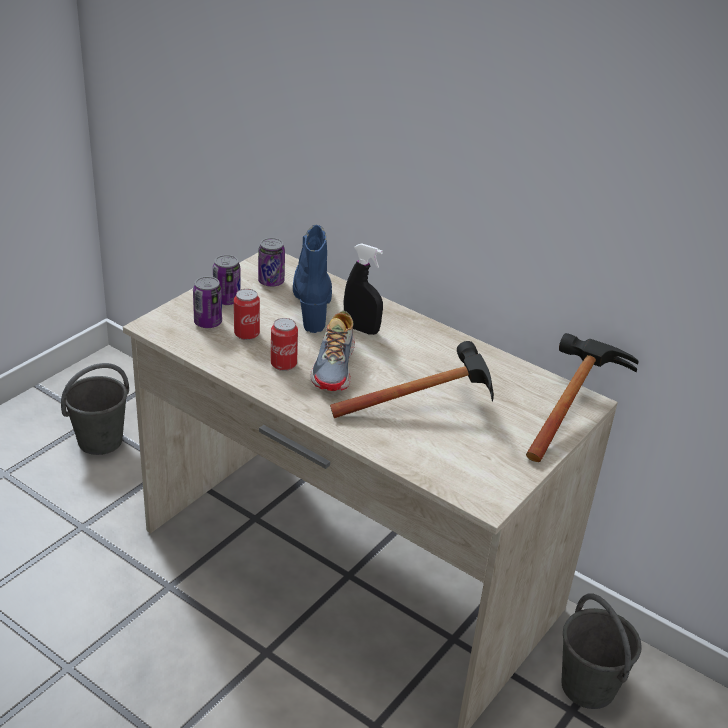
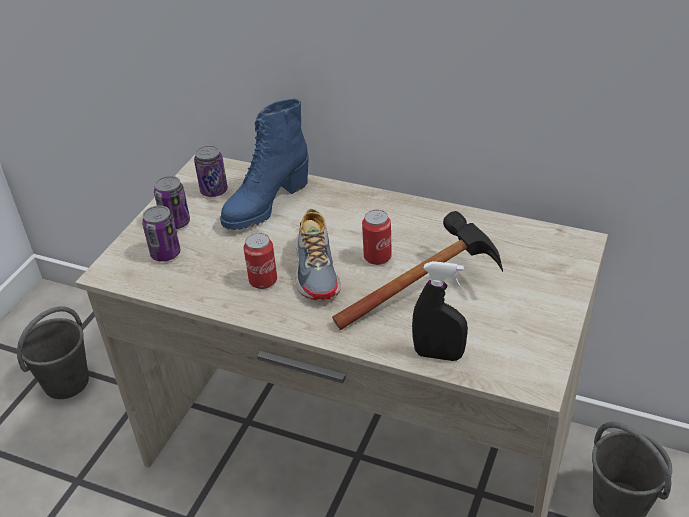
camera: 10 degrees left, 5 degrees up
(246, 334) = (211, 256): can -> can (377, 257)
(312, 303) = (265, 204): blue boot -> blue boot turned 120 degrees counterclockwise
(361, 329) = (326, 220): black spray bottle -> black spray bottle (438, 355)
(570, 408) = (567, 253): hammer -> none

